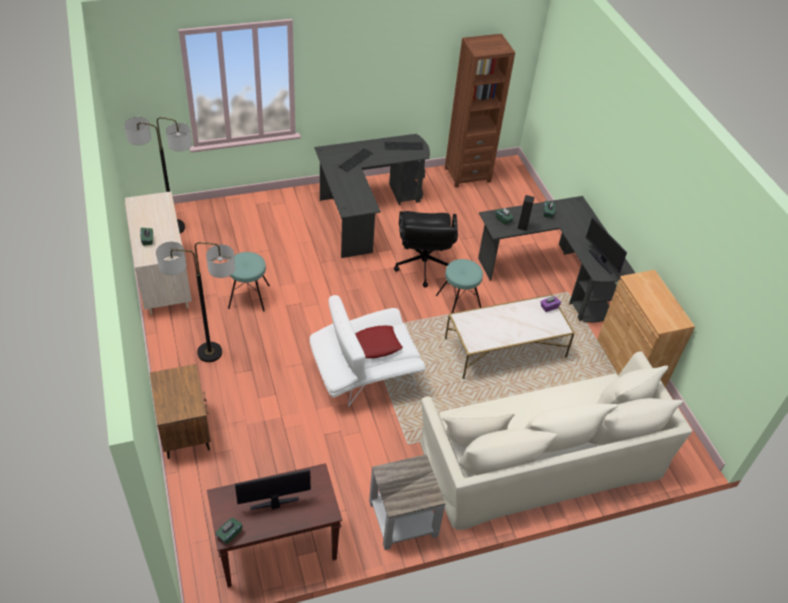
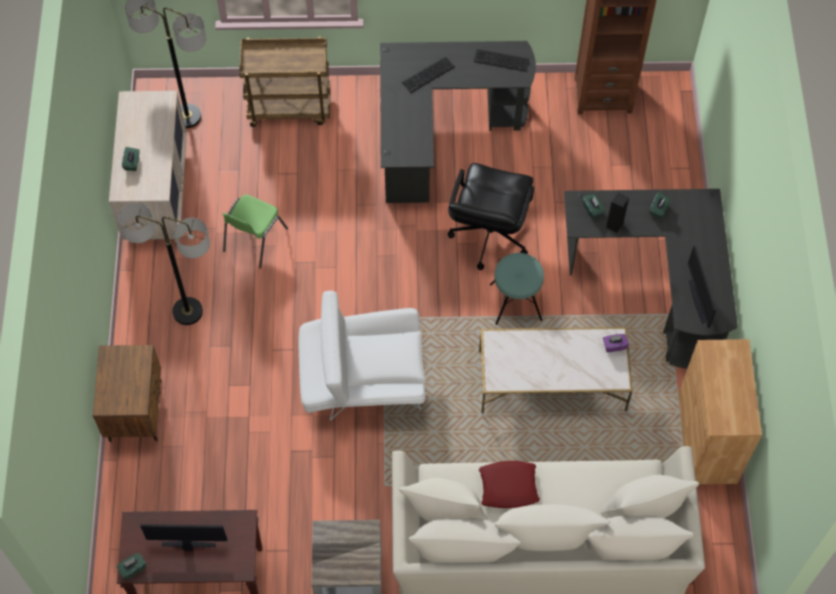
camera: 20 degrees right, 15 degrees up
(249, 296) = (254, 240): turquoise stool -> green chair
(251, 211) = (290, 107): none -> brown cart
(376, 345) = (374, 357): red pillow -> red pillow (508, 487)

